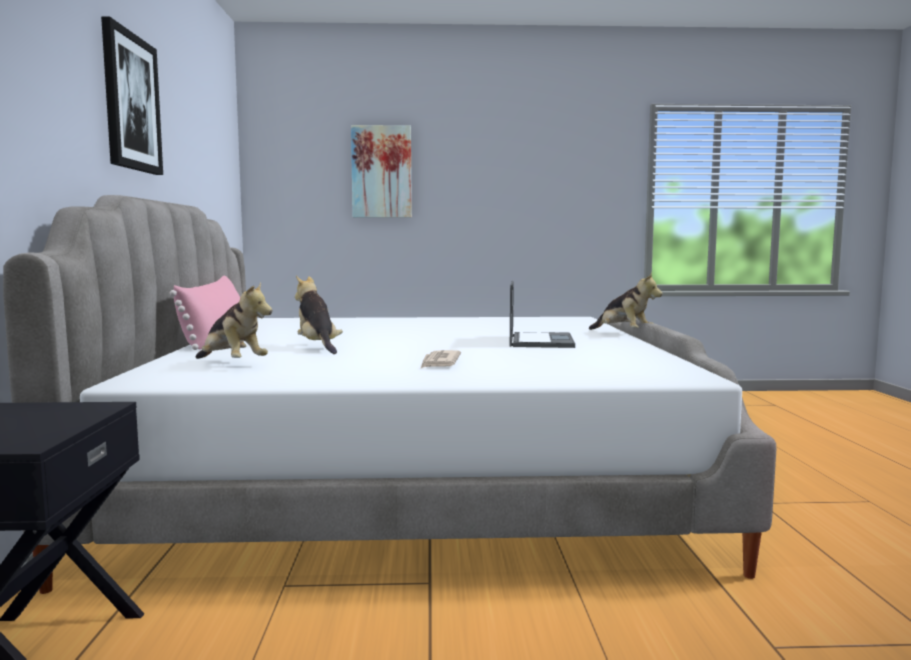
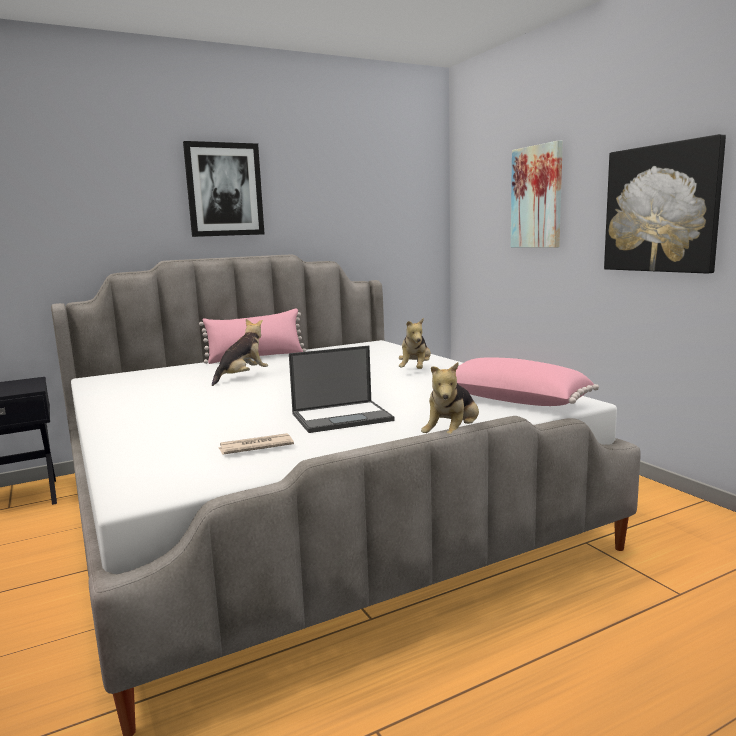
camera: 65 degrees right, 5 degrees up
(232, 364) = (159, 378): plush toy -> plush toy (415, 370)
(439, 362) = (186, 411): newspaper -> newspaper (255, 447)
(510, 190) = (661, 209): none -> picture
(558, 322) = (510, 402): none -> pink pillow

